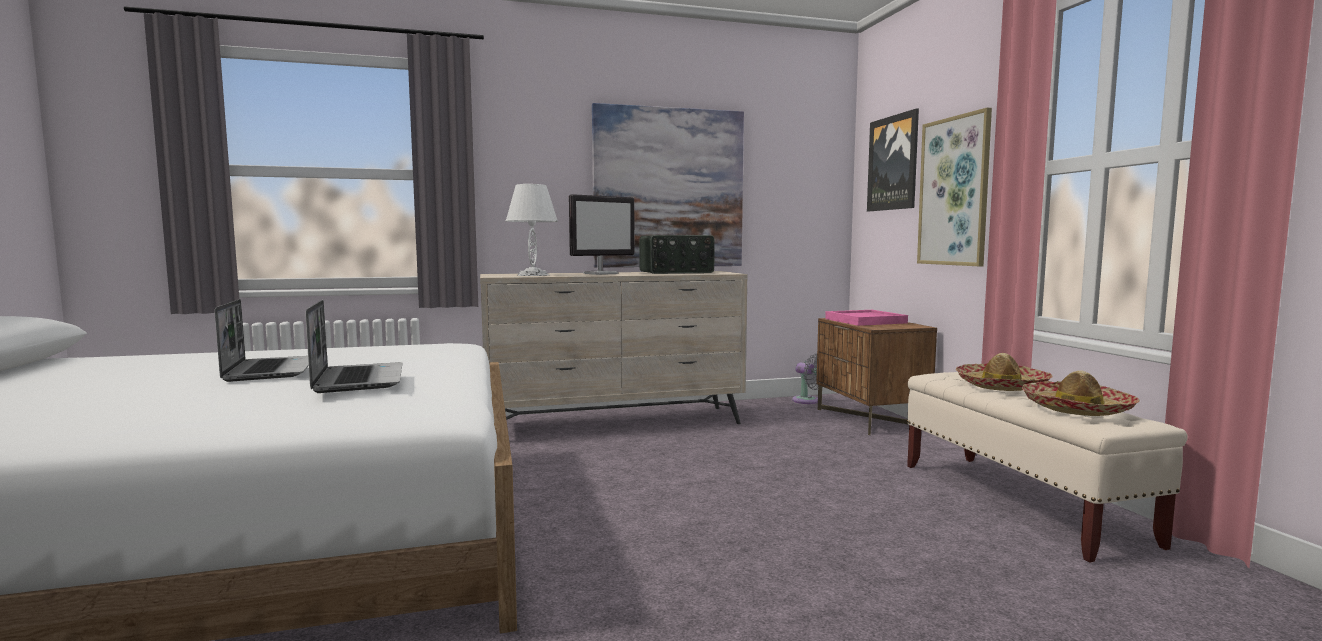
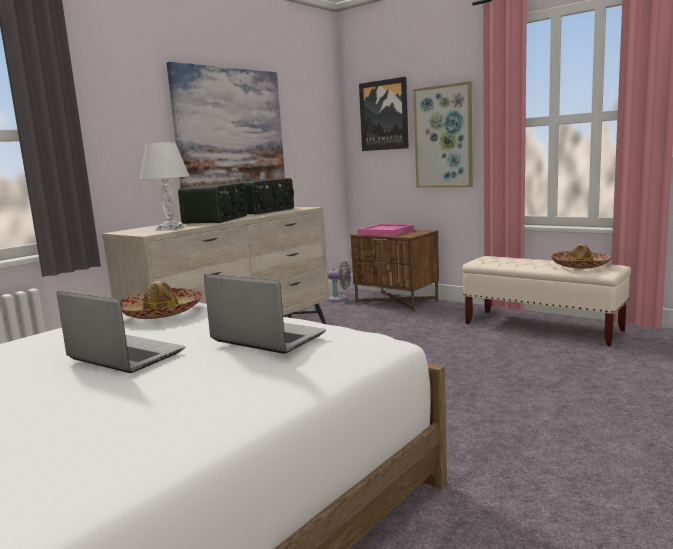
camera: 35 degrees left, 5 degrees up
(601, 273) = (217, 219): monitor -> radio
(1001, 386) = (522, 260): hat -> hat (162, 312)

